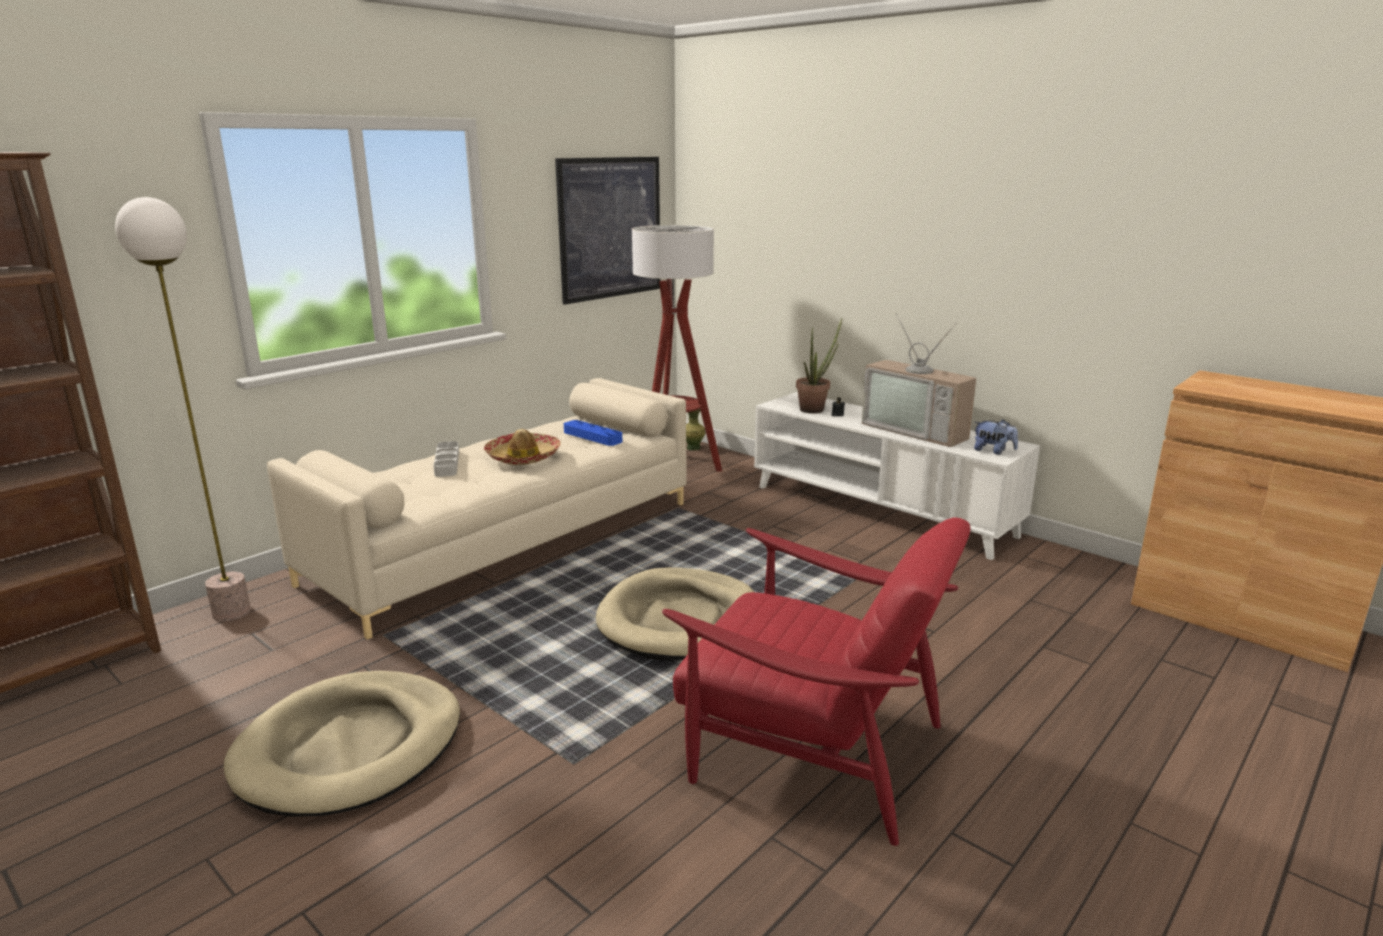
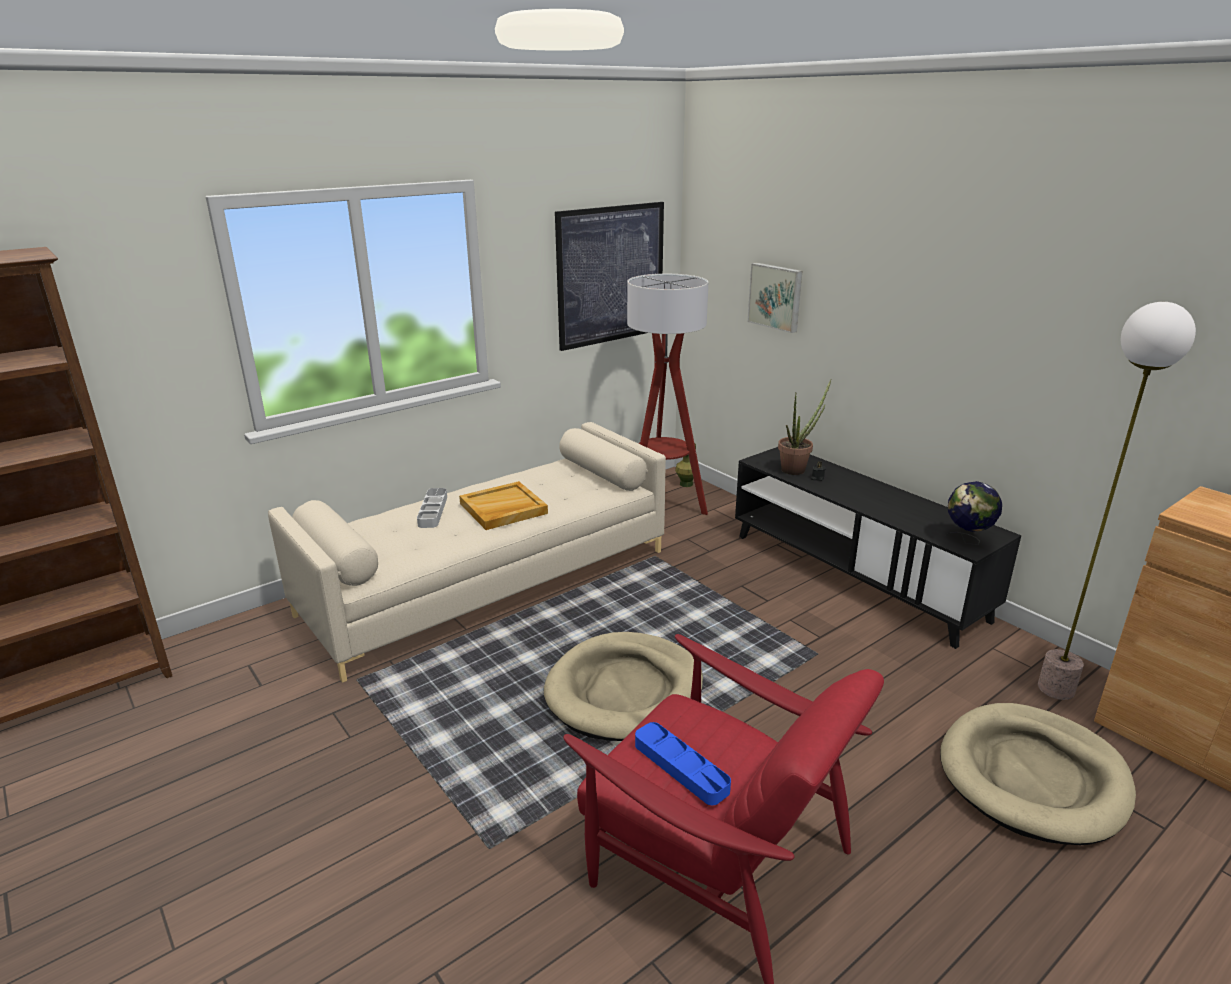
camera: 10 degrees right, 5 degrees up
(231, 613) = (236, 640): floor lamp -> floor lamp (1055, 689)
(351, 748) = (302, 803): beige dog bed -> beige dog bed (1033, 777)
(523, 457) = (503, 509): hat -> beige tray
(592, 437) = (573, 487): blue tray -> blue tray (680, 767)
(780, 243) = (776, 296): none -> picture
(880, 510) = (854, 575): white tv stand -> black tv stand
(918, 430) = (896, 505): television -> none
(993, 451) = (967, 540): plush toy -> globe

